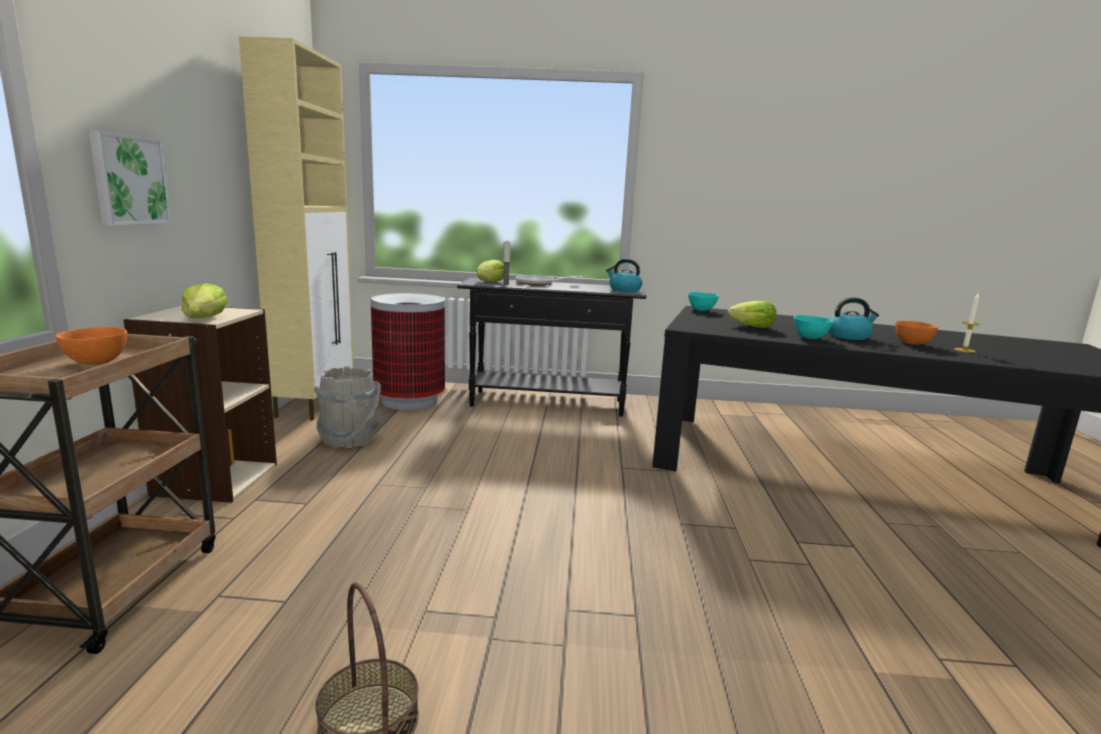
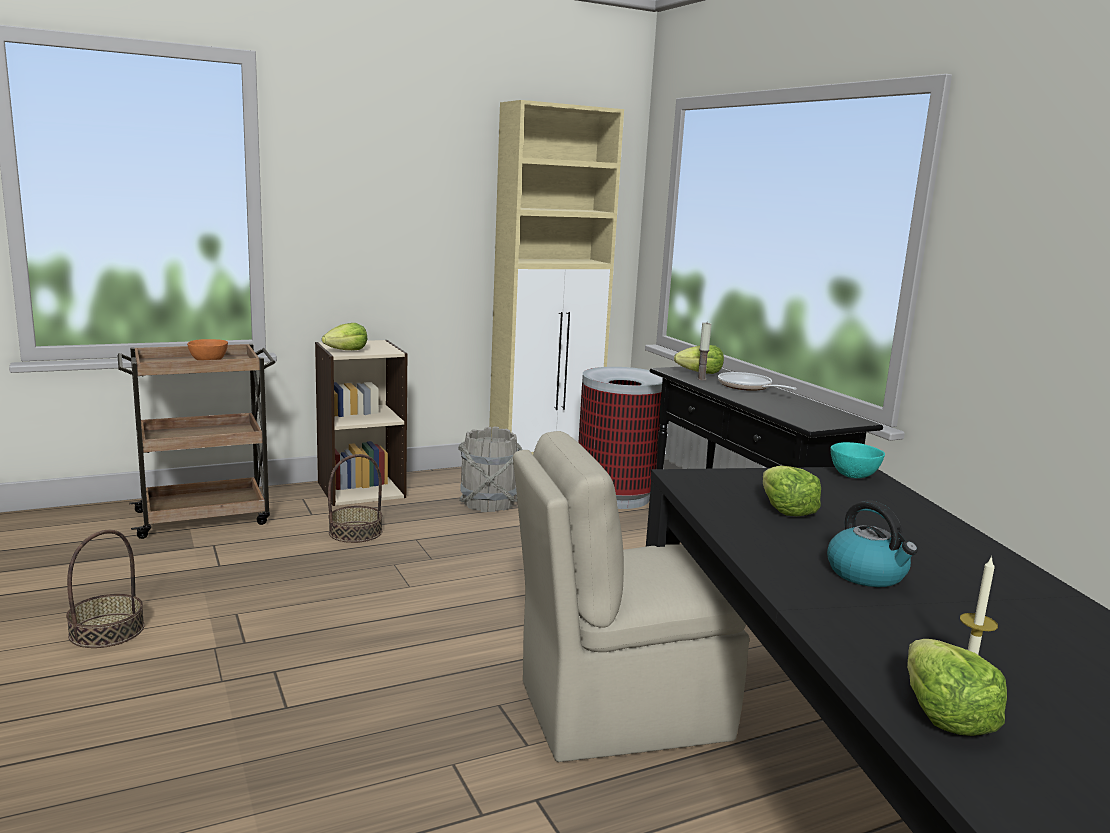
camera: 60 degrees right, 0 degrees up
(128, 180) = (343, 237): picture -> none
(318, 506) = (355, 532): none -> basket
(624, 290) = (818, 420): kettle -> none
(708, 489) = (617, 711): none -> beige chair
(810, 338) = (783, 547): turquoise bowl -> none
(913, 344) = (923, 628): orange bowl -> none
(1004, 359) = (944, 715): none -> lettuce

